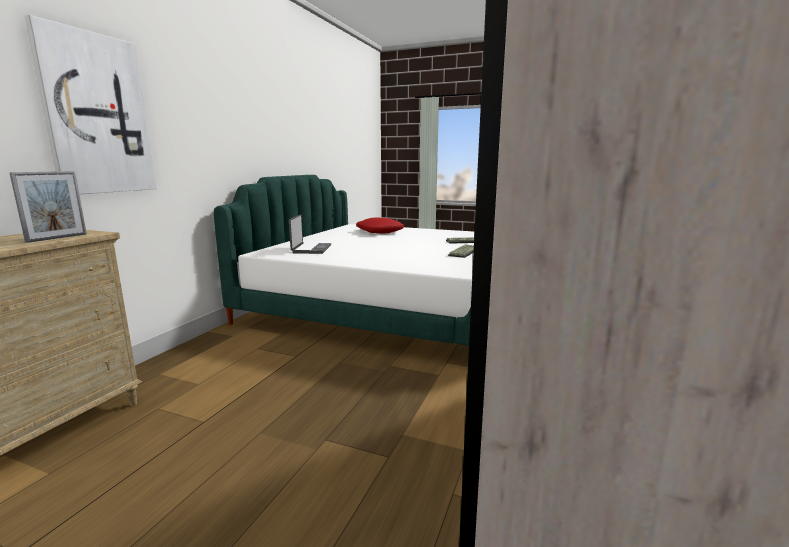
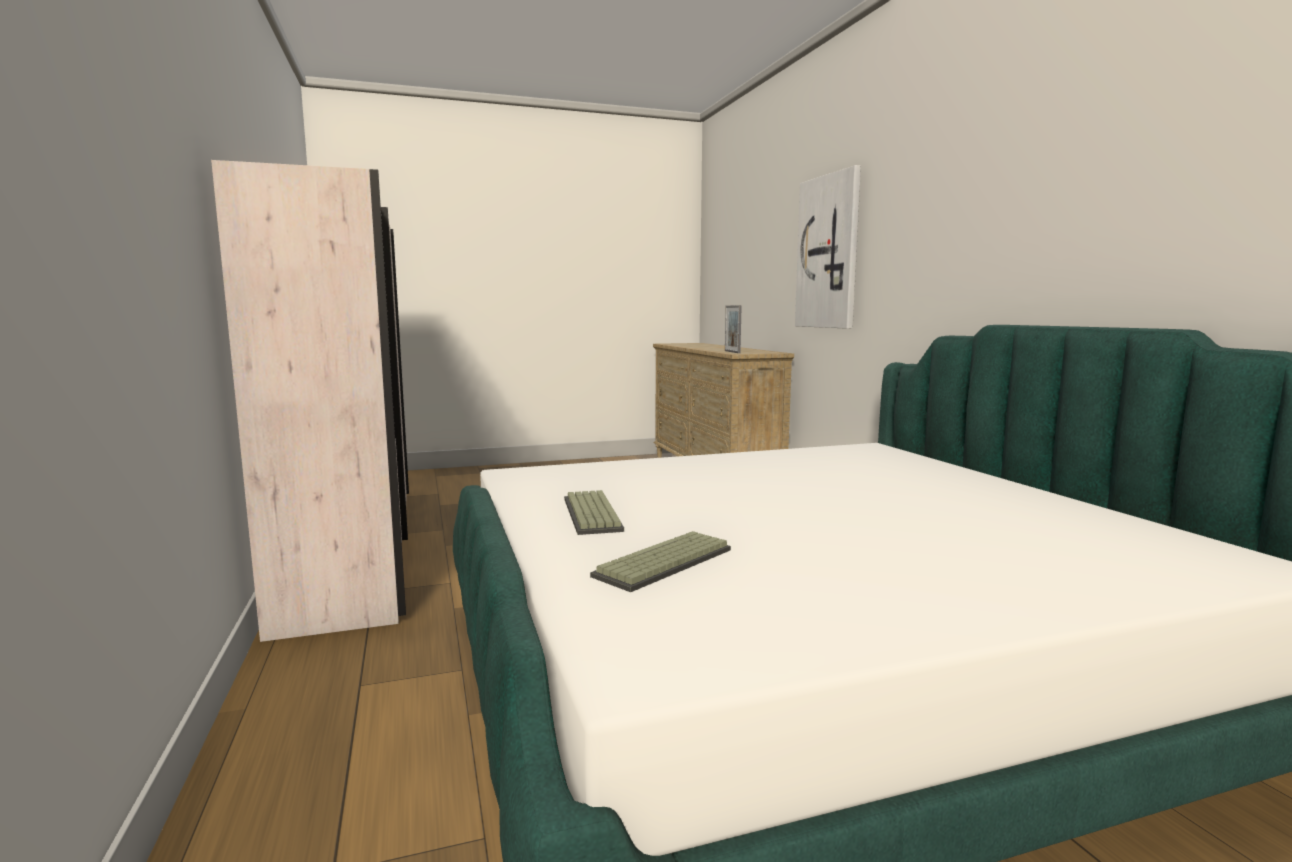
camera: 140 degrees right, 5 degrees down
(310, 249) = (853, 464): laptop -> none
(379, 232) = (1025, 547): red pillow -> none

